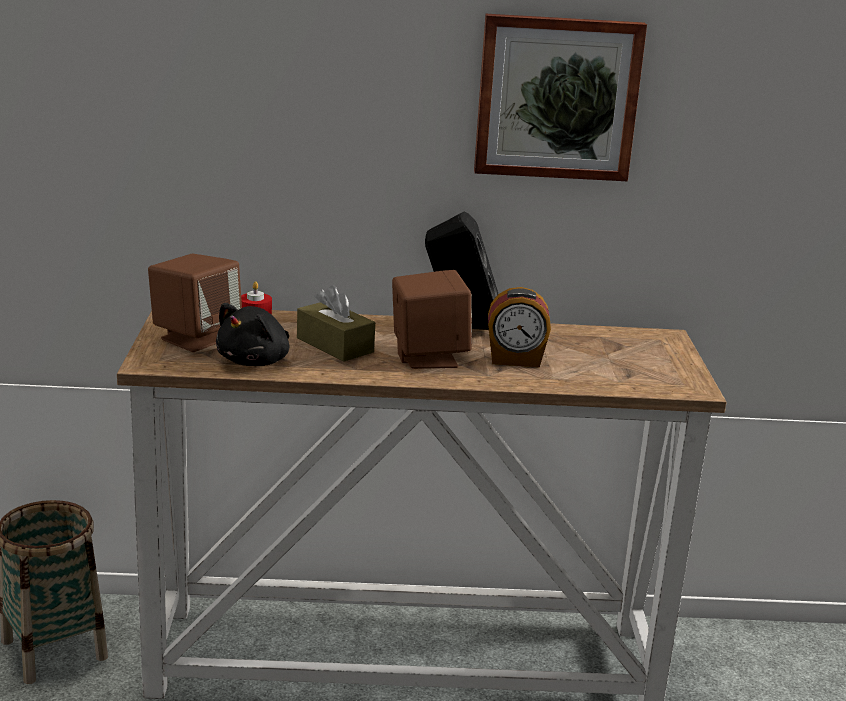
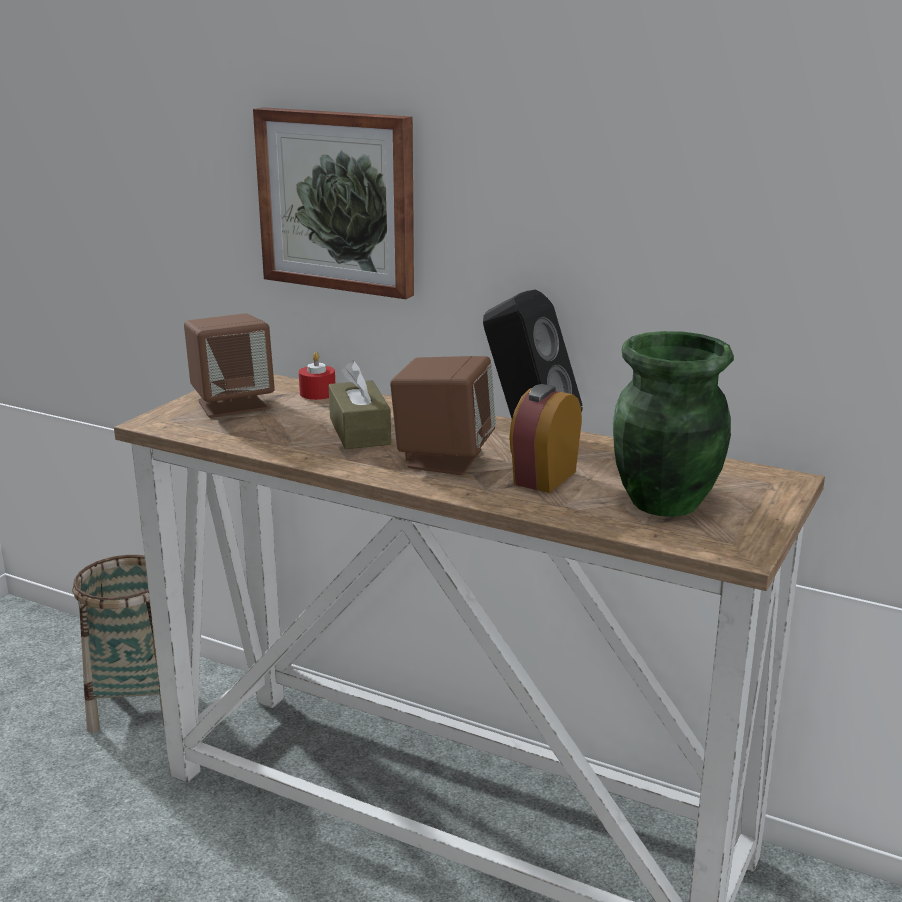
camera: 30 degrees right, 0 degrees up
(256, 361) = (256, 435): black plush toy -> none
(515, 360) = (543, 477): alarm clock -> alarm clock turned 90 degrees clockwise
(557, 97) = (654, 149): picture -> picture (338, 201)
(614, 365) = (664, 503): none -> green vase

